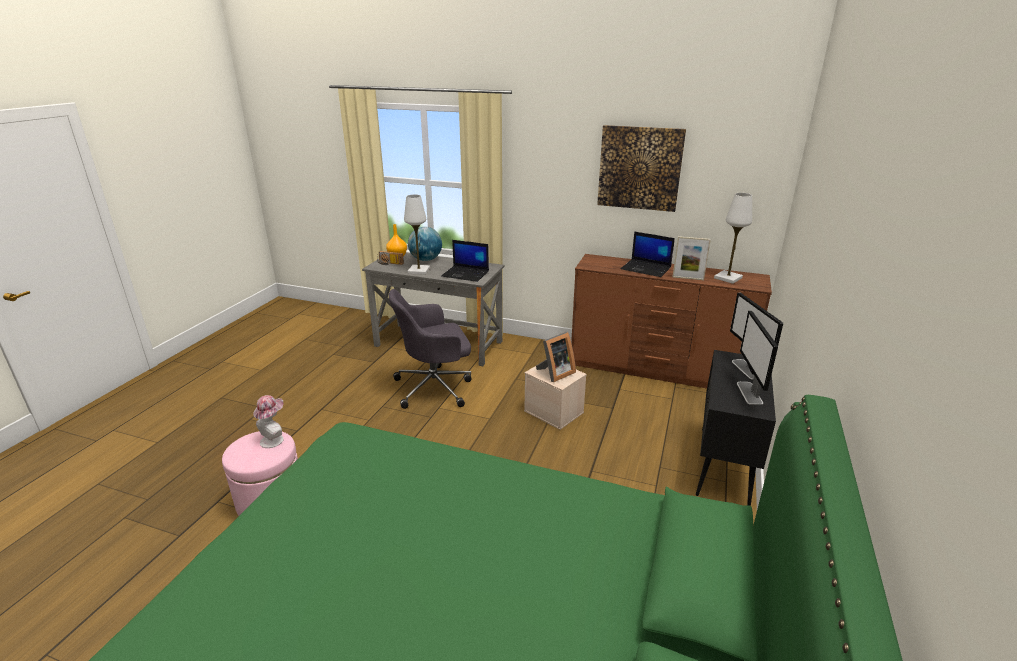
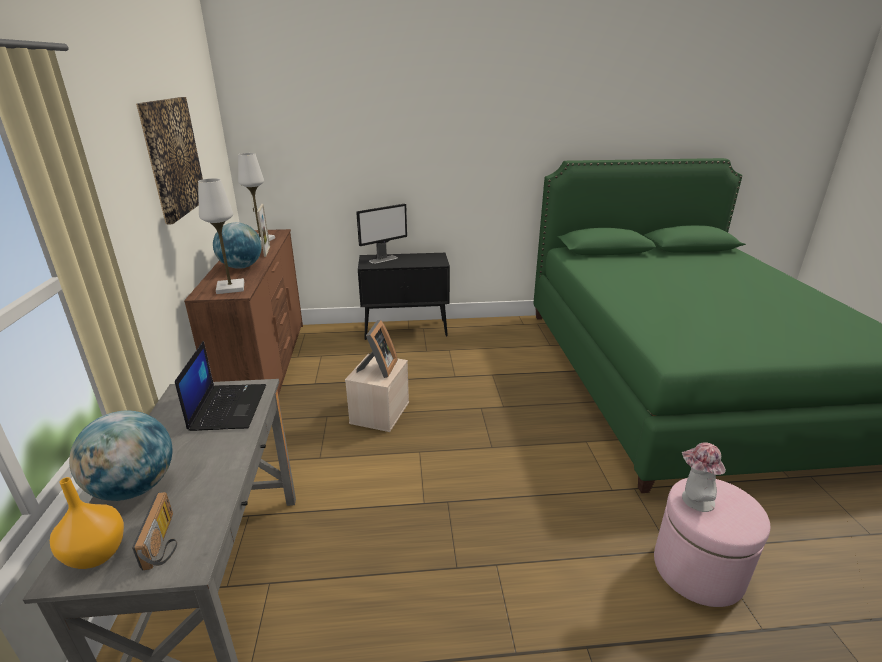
camera: 115 degrees left, 0 degrees up
(419, 271) = (216, 470): white table lamp -> white table lamp (230, 288)
(435, 387) = (376, 529): grey office chair -> none
(555, 373) = (379, 368): picture frame -> picture frame turned 75 degrees clockwise
(646, 268) = (241, 267): laptop -> globe
(749, 393) = (418, 258): monitor -> none

